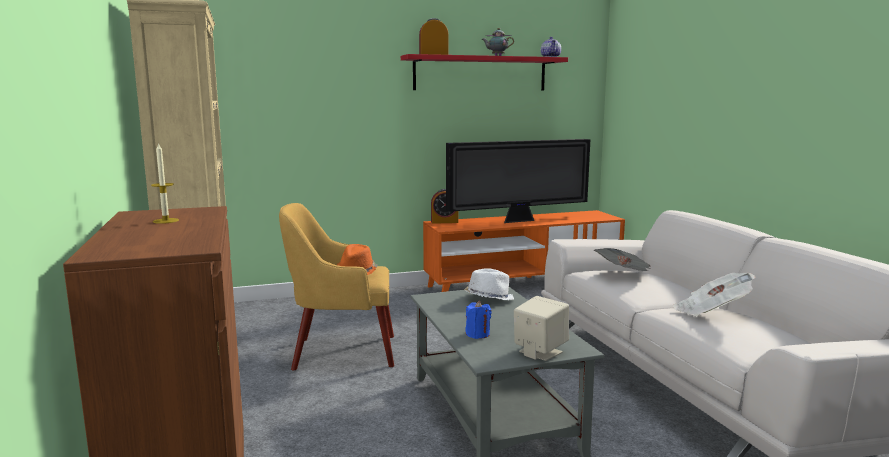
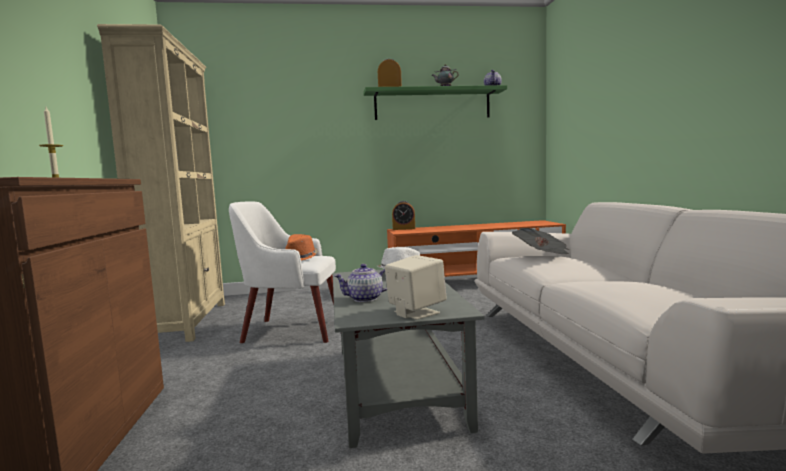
camera: 10 degrees right, 5 degrees down
(341, 352) = (290, 330): yellow armchair -> white armchair
(477, 334) = (365, 299): blue candle -> teapot
(480, 73) = (432, 104): red shelf -> green shelf
(519, 220) = (468, 227): television -> none
(711, 312) = (621, 281): newspaper -> none

